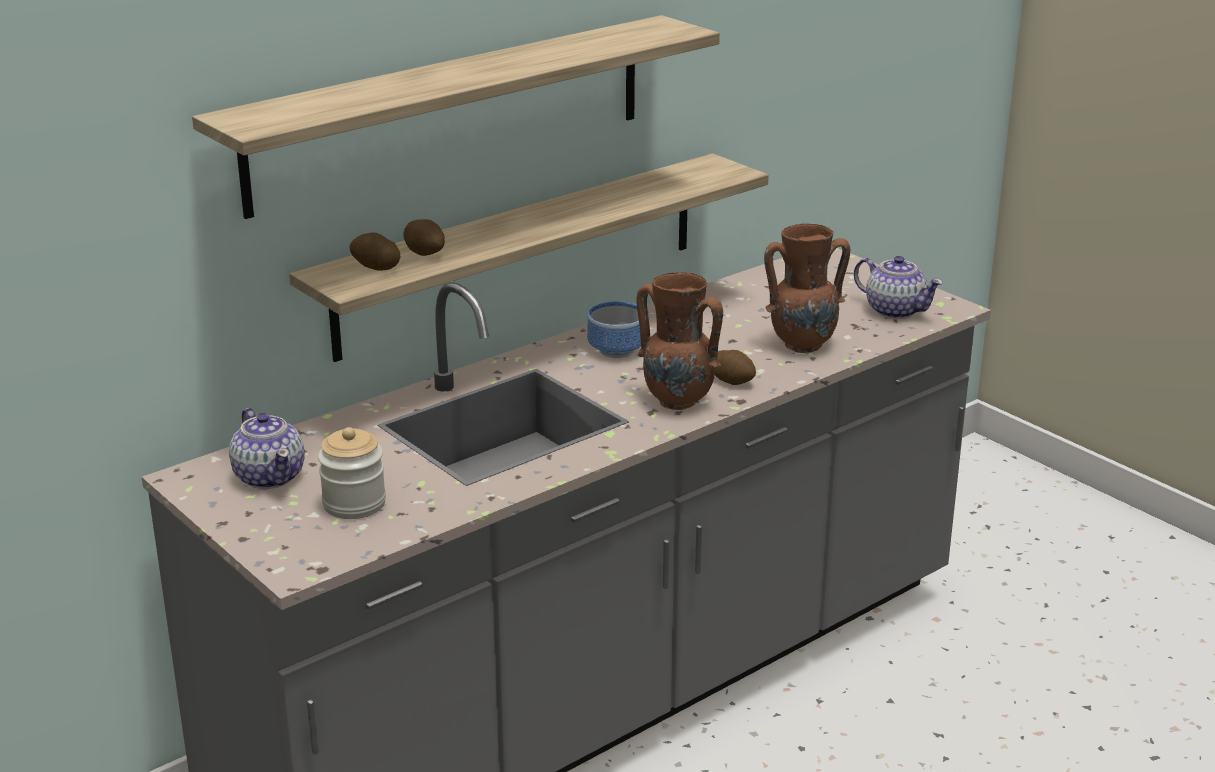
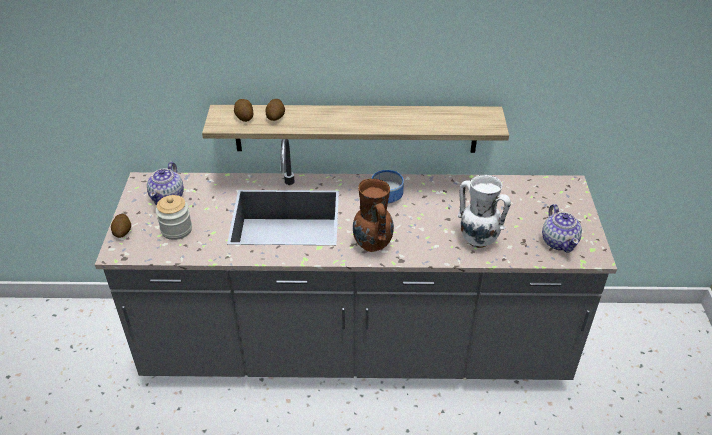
camera: 40 degrees right, 15 degrees up
(451, 113) = (310, 48): shelf -> none
(732, 381) = (414, 245): potato -> potato (123, 232)
(801, 345) = (477, 240): brown vase -> white vase

